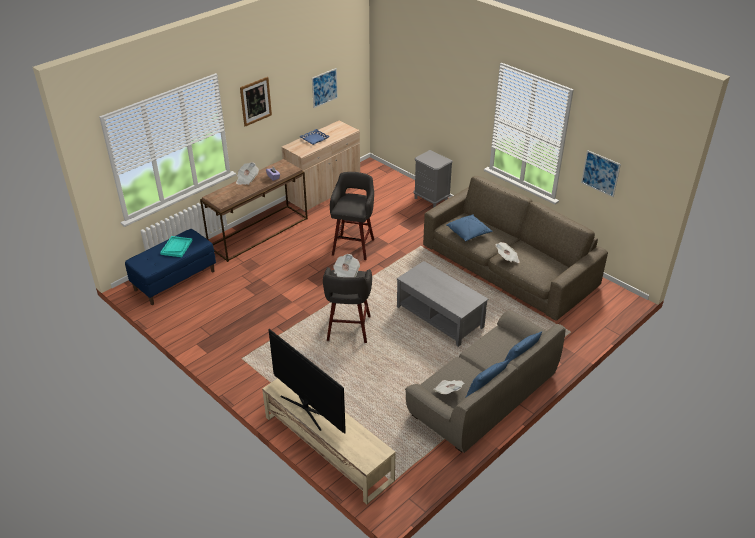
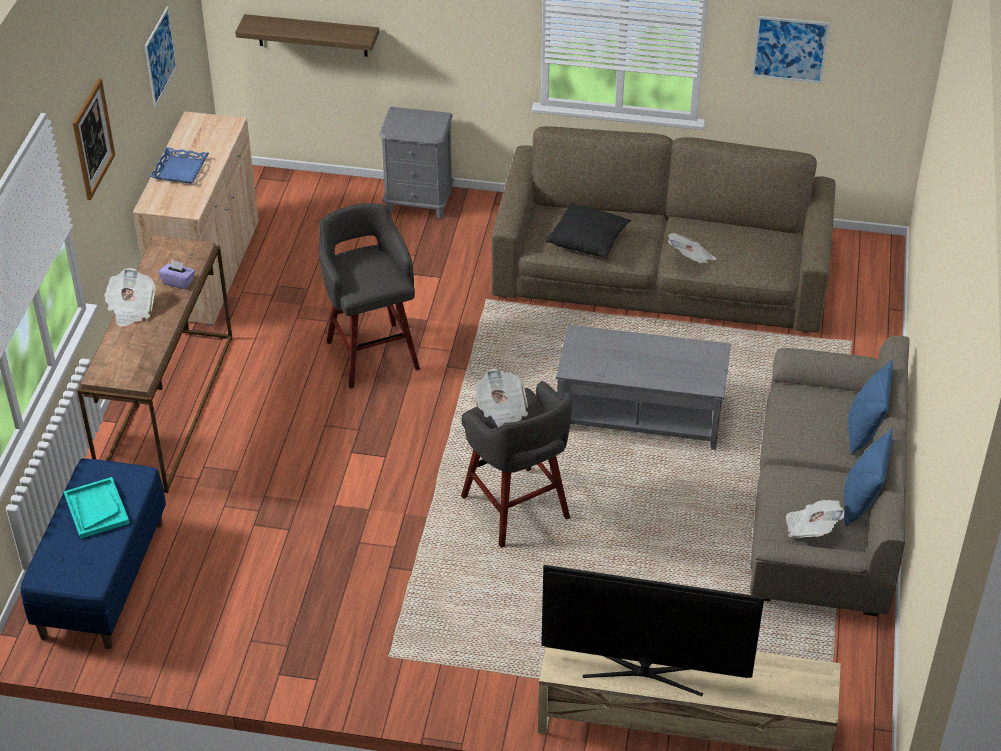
camera: 35 degrees left, 5 degrees up
(406, 105) = (312, 35): none -> shelf
(469, 233) = (588, 240): blue pillow -> black pillow

